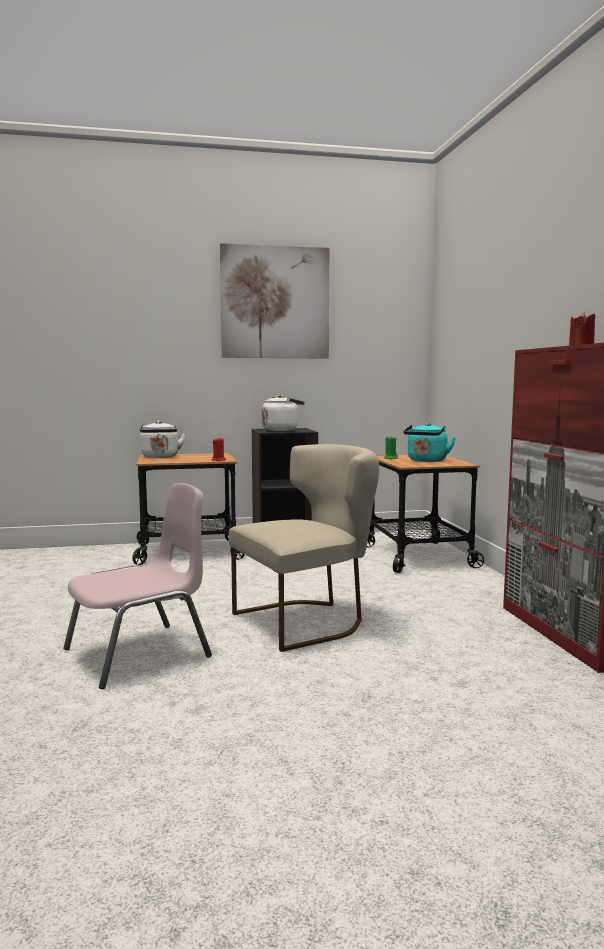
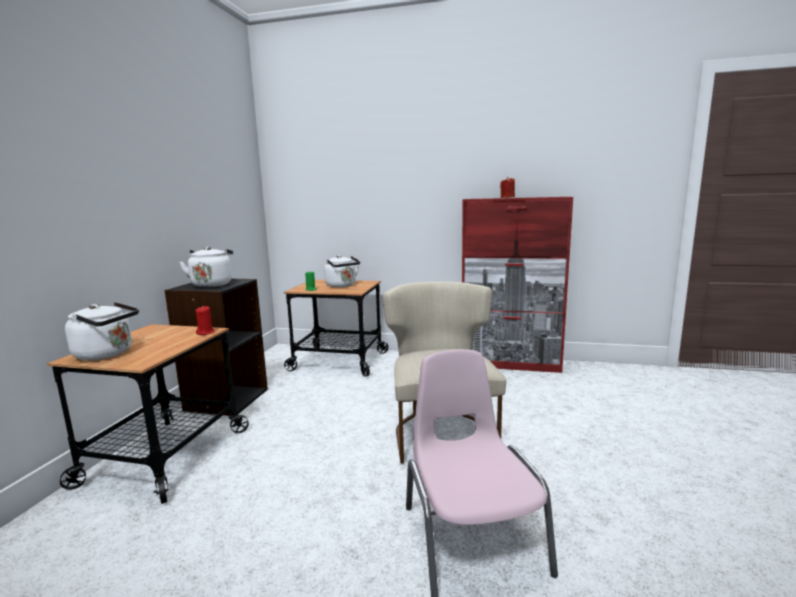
camera: 65 degrees left, 5 degrees up
(275, 302) = (159, 140): picture -> none
(426, 461) = (342, 285): turquoise kettle -> white kettle

